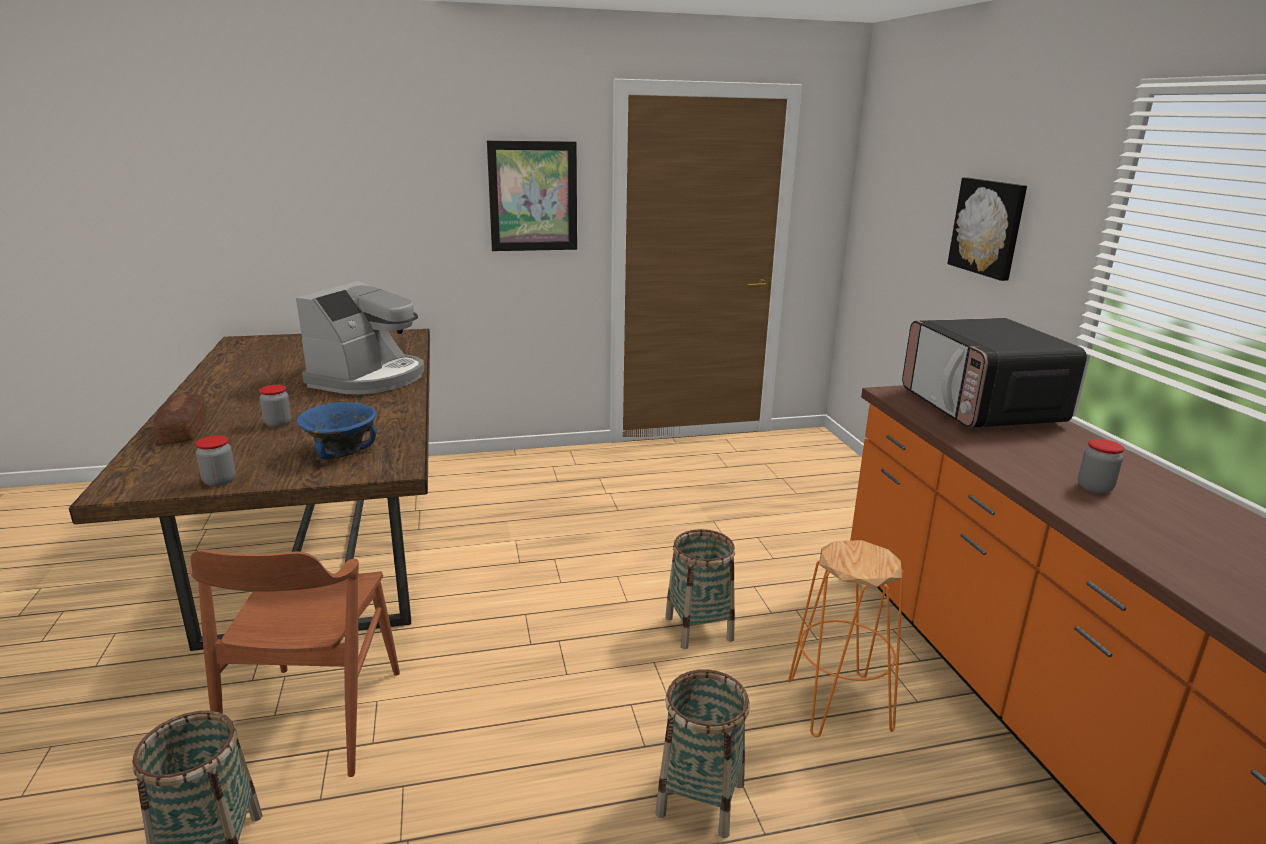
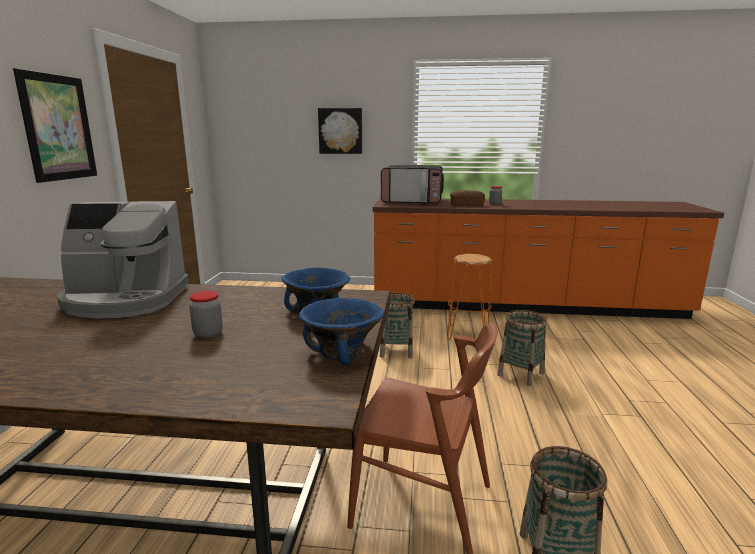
camera: 70 degrees left, 5 degrees down
(184, 431) = (164, 379): bread -> bread (466, 205)
(219, 481) = (342, 352): jar -> blue bowl
(369, 378) = (125, 300): coffee machine -> coffee machine turned 135 degrees clockwise

